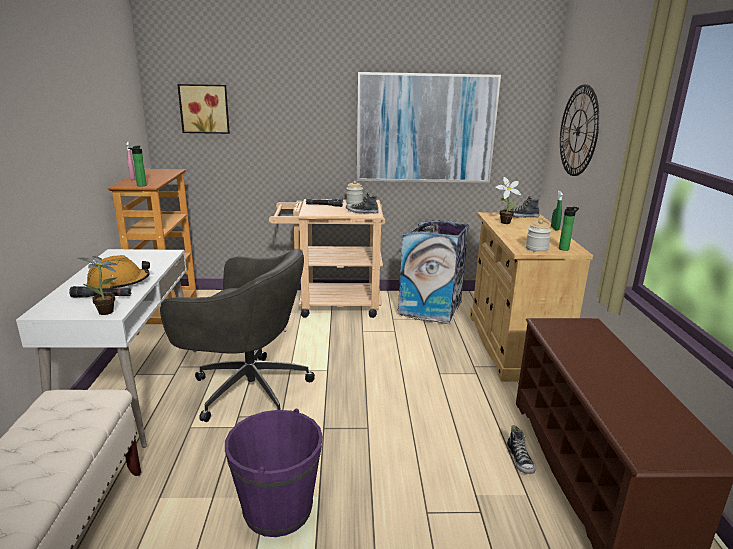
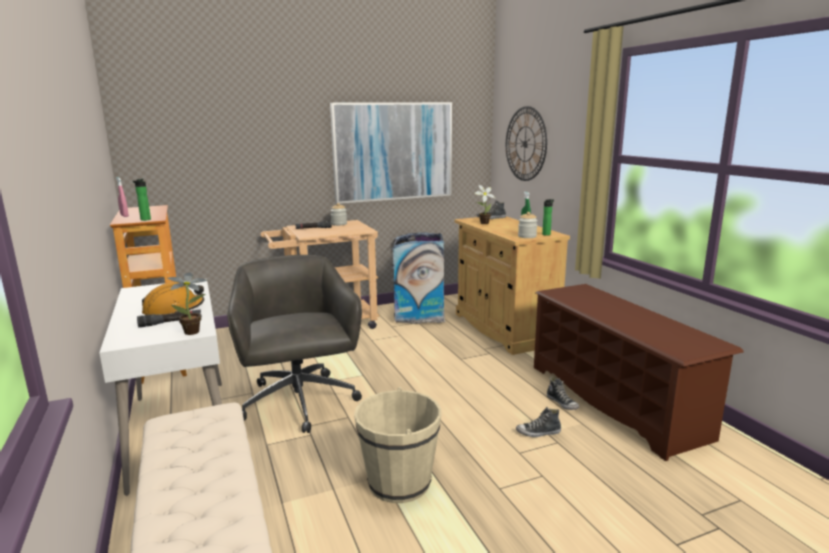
camera: 20 degrees left, 5 degrees down
(204, 108) = (179, 143): picture -> none
(247, 389) = (299, 403): grey office chair -> grey office chair turned 105 degrees counterclockwise
(277, 510) = (399, 482): purple bucket -> beige bucket
(361, 212) = (354, 229): shoe -> shoe (538, 433)

